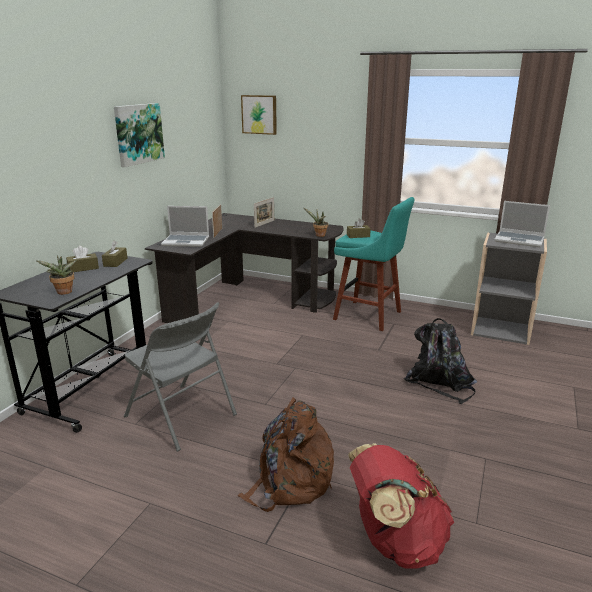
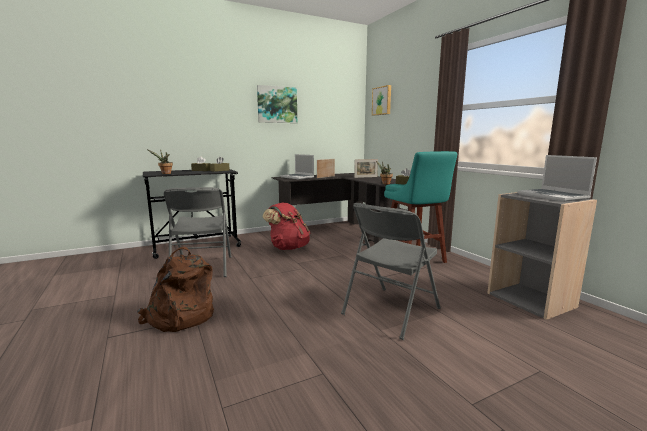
camera: 40 degrees right, 10 degrees down
(395, 541) = (155, 380): red backpack -> red backpack (288, 248)
(440, 382) = (391, 311): black backpack -> grey chair

